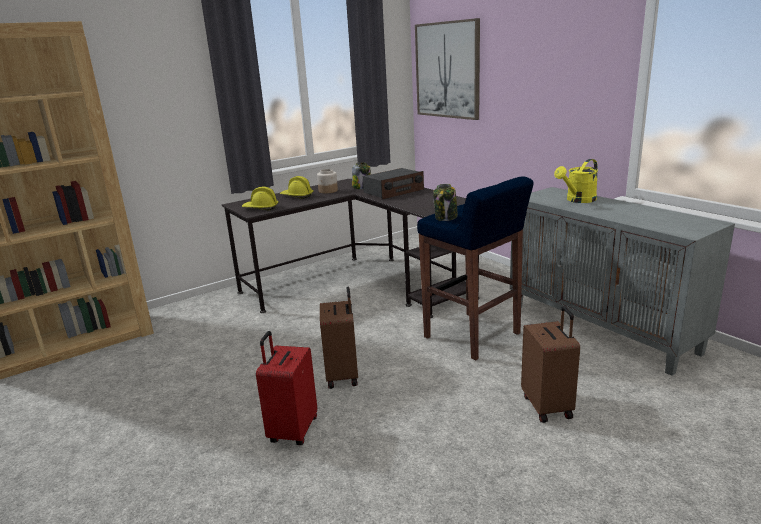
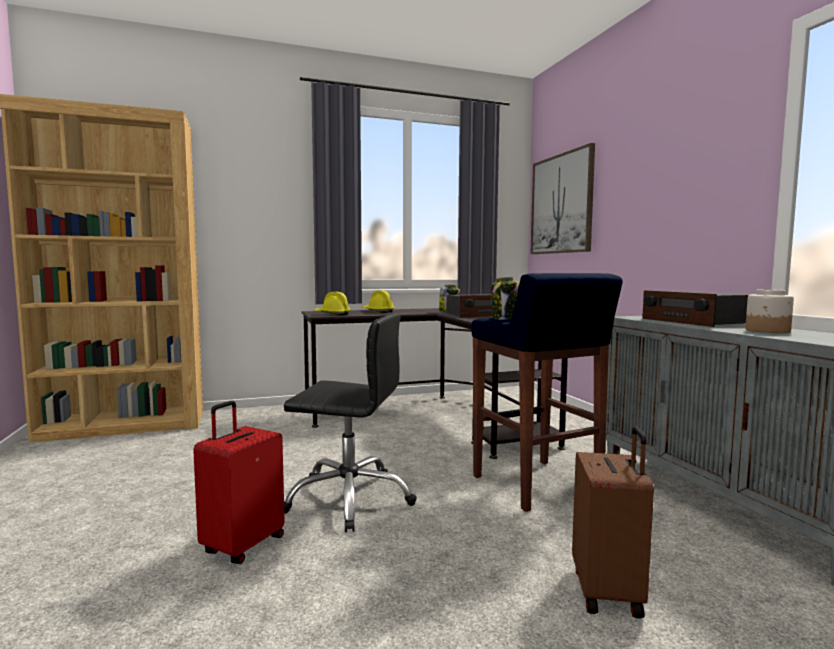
camera: 15 degrees right, 15 degrees down
(328, 191) = (412, 311): jar -> jar (767, 331)
(343, 376) = (349, 498): brown suitcase -> black office chair
(578, 200) = (694, 321): yellow watering can -> radio

